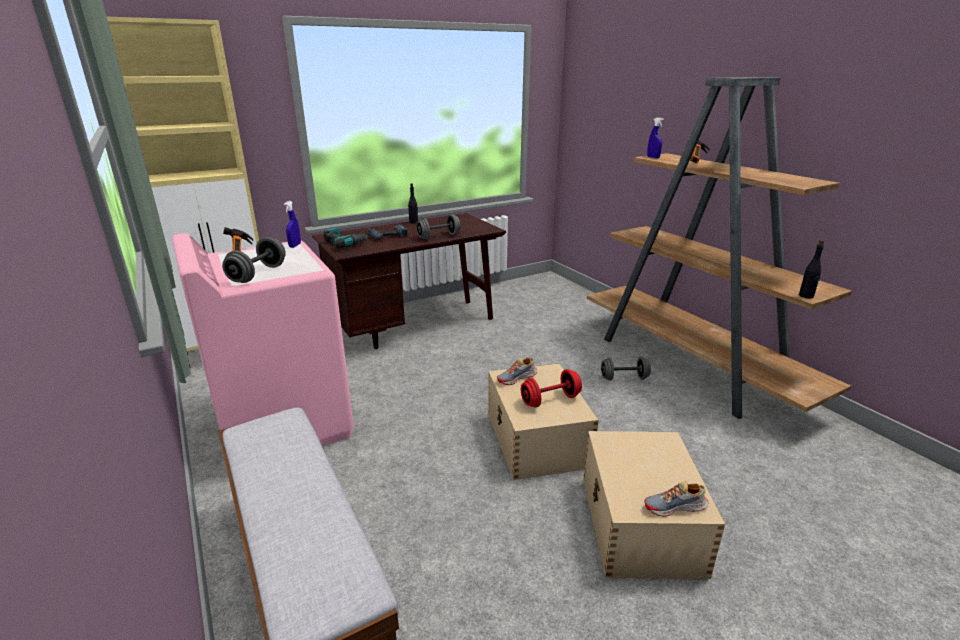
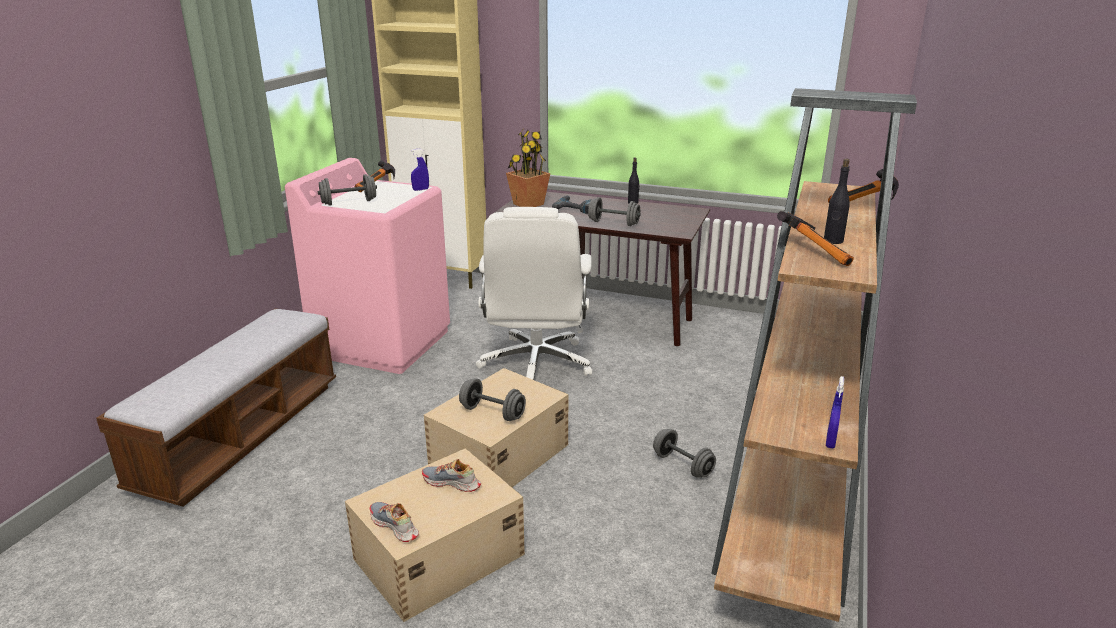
camera: 50 degrees right, 0 degrees up
(344, 243) = (528, 204): power drill -> potted plant
(436, 372) = (536, 364): none -> white office chair
(517, 378) = (509, 384): shoe -> shoe (451, 483)
(550, 400) = (492, 413): red dumbbell -> grey dumbbell
(653, 157) = (821, 187): blue spray bottle -> blue spray bottle (830, 442)
(775, 178) = (818, 252): none -> hammer
(806, 296) = (767, 430): black bottle -> black bottle (833, 241)

